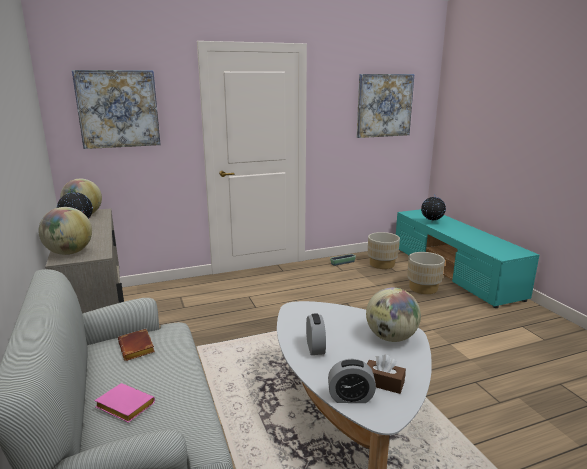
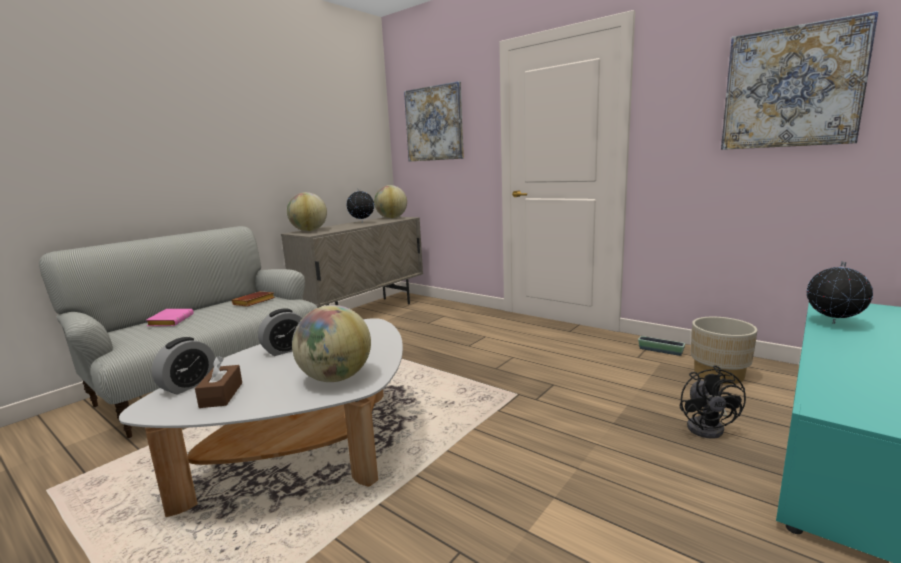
camera: 60 degrees right, 5 degrees down
(350, 397) = (188, 385): alarm clock -> alarm clock turned 120 degrees counterclockwise
(423, 288) = (708, 427): beige planter -> black fan

